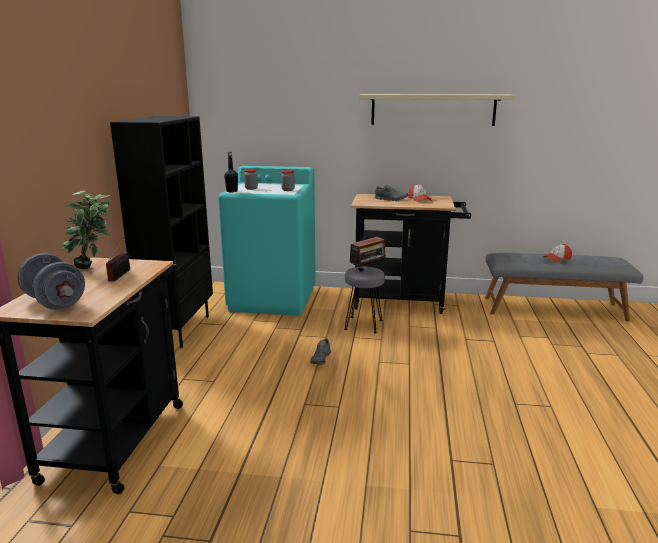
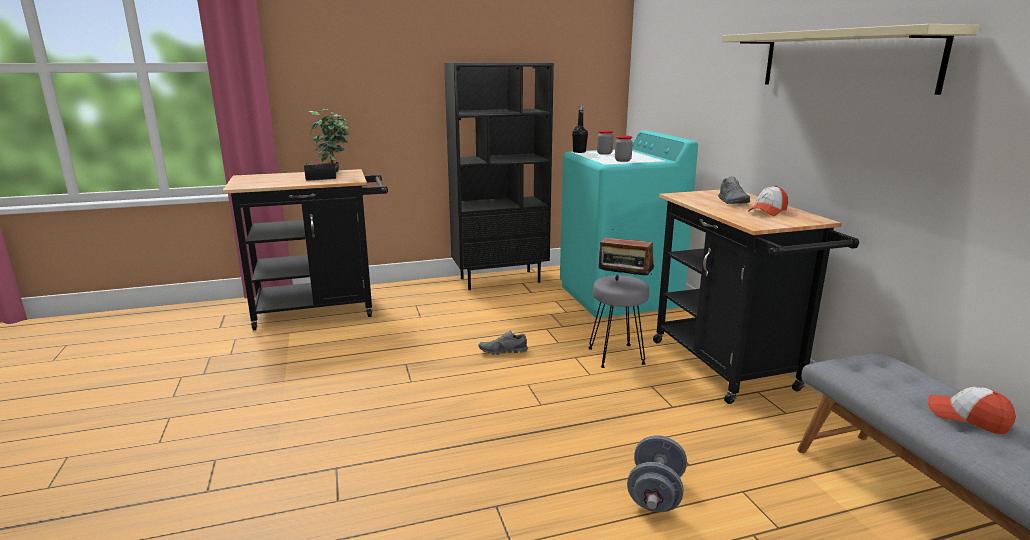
camera: 65 degrees right, 0 degrees up
(55, 302) = (257, 179): grey dumbbell -> grey dumbbell (655, 494)

